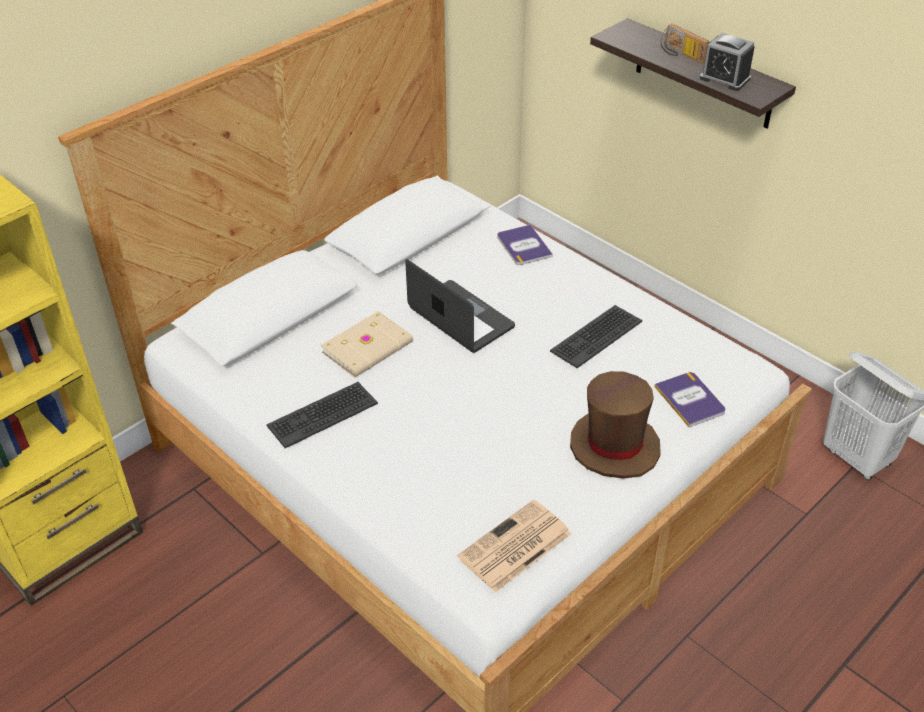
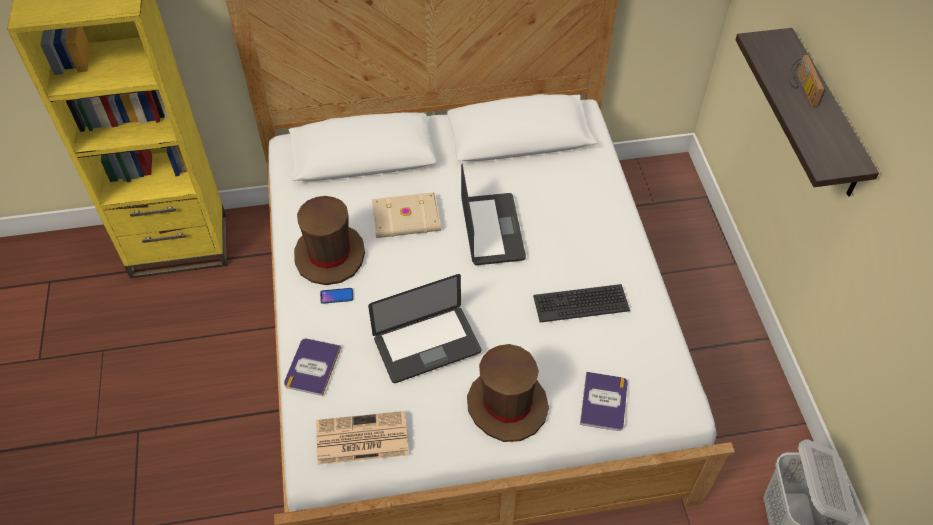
camera: 35 degrees right, 10 degrees up
(322, 414) = (330, 255): keyboard -> brown hat
(365, 445) = (336, 296): none -> phone
(498, 437) = (427, 345): none -> laptop
(523, 246) = (598, 191): book -> book (312, 367)
(724, 79) = (816, 133): alarm clock -> none

